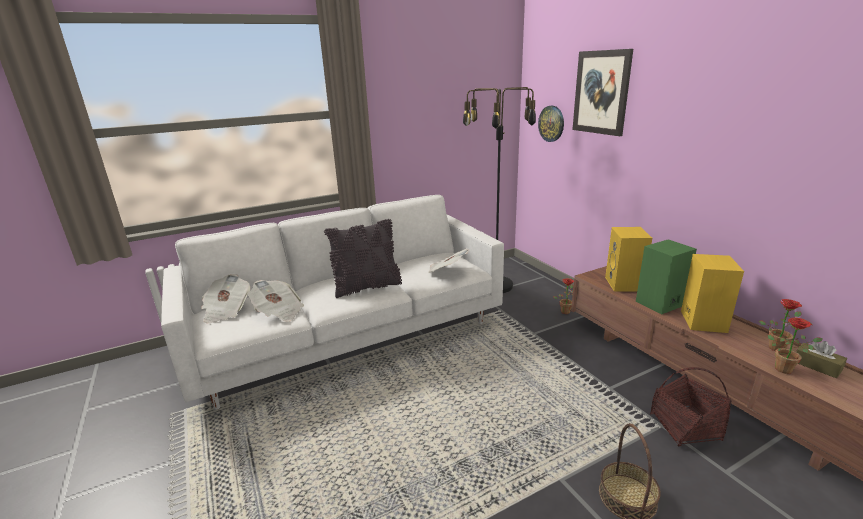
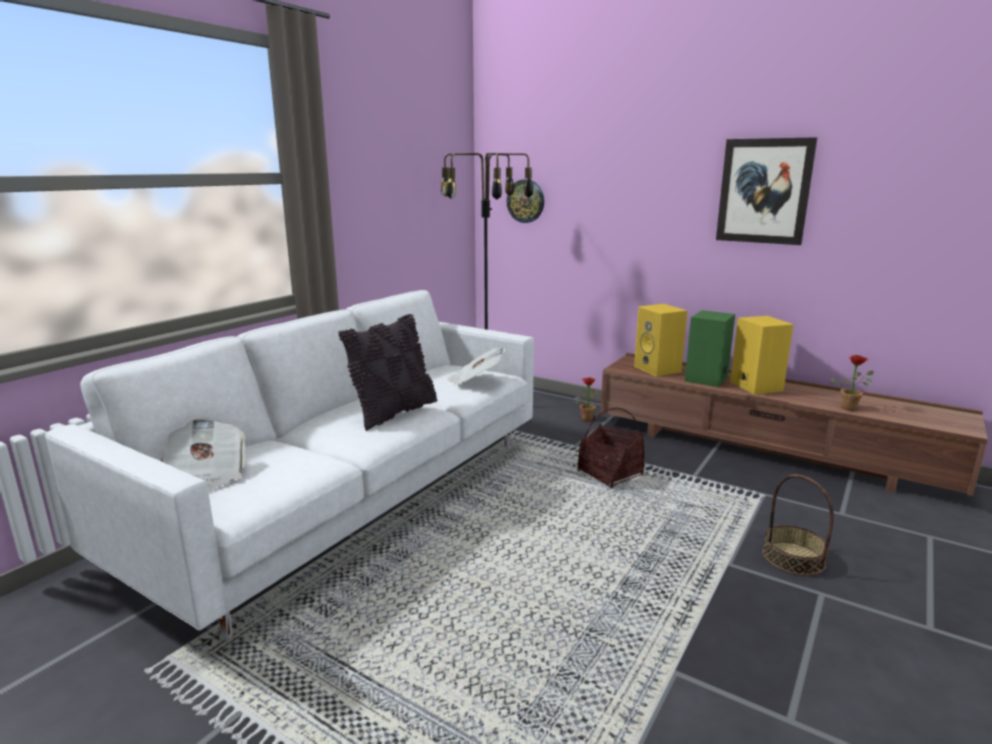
camera: 30 degrees left, 5 degrees down
(279, 312) = (298, 461): newspaper -> none
(601, 92) = (594, 161): picture -> picture (764, 191)
(685, 427) = (783, 490): basket -> basket (610, 474)
(777, 347) = (827, 394): potted plant -> none
(817, 366) = (866, 401): brown tissue box -> none

